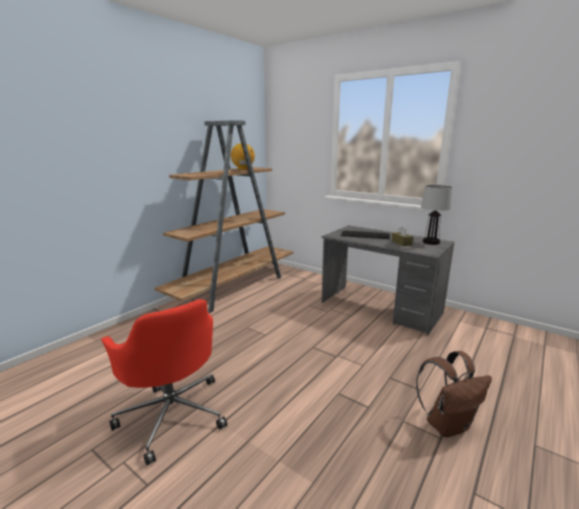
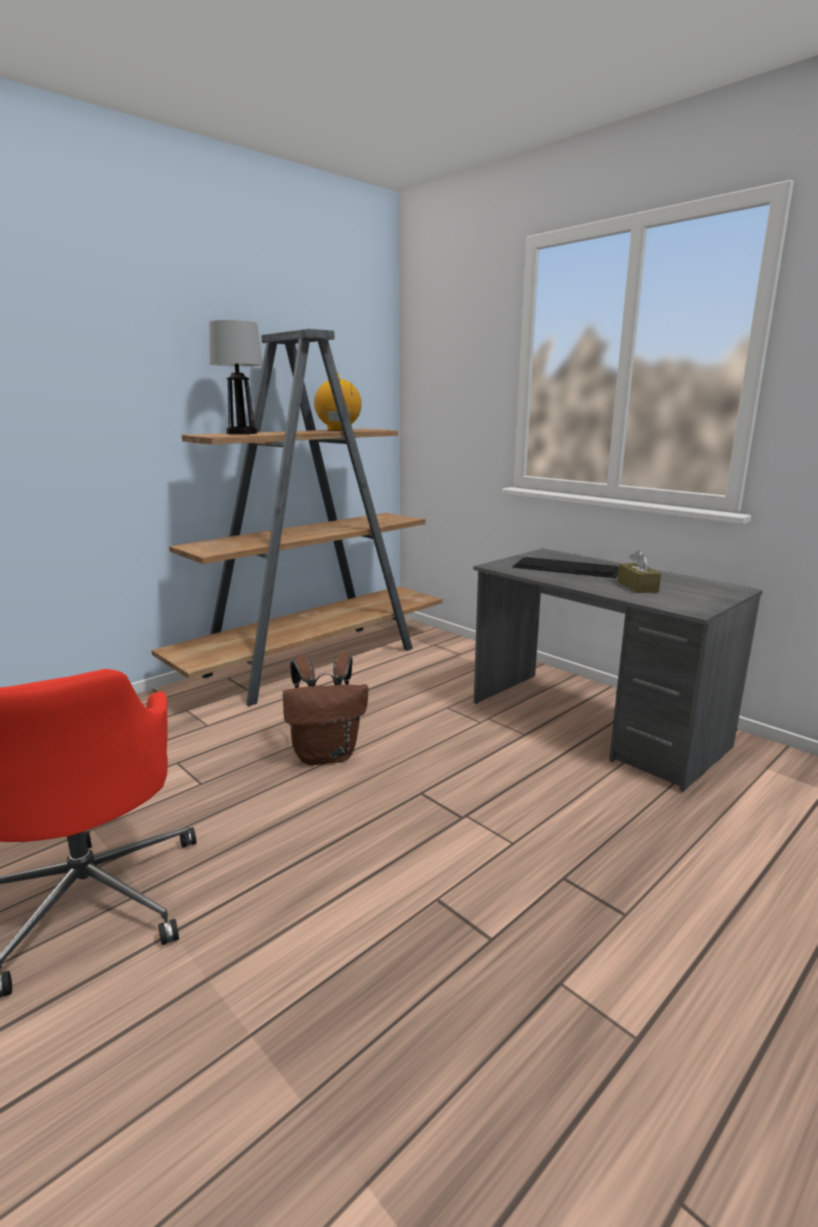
camera: 10 degrees right, 0 degrees up
(431, 242) = (706, 588): table lamp -> table lamp (241, 433)
(447, 424) = (665, 1008): brown backpack -> brown backpack (327, 754)

